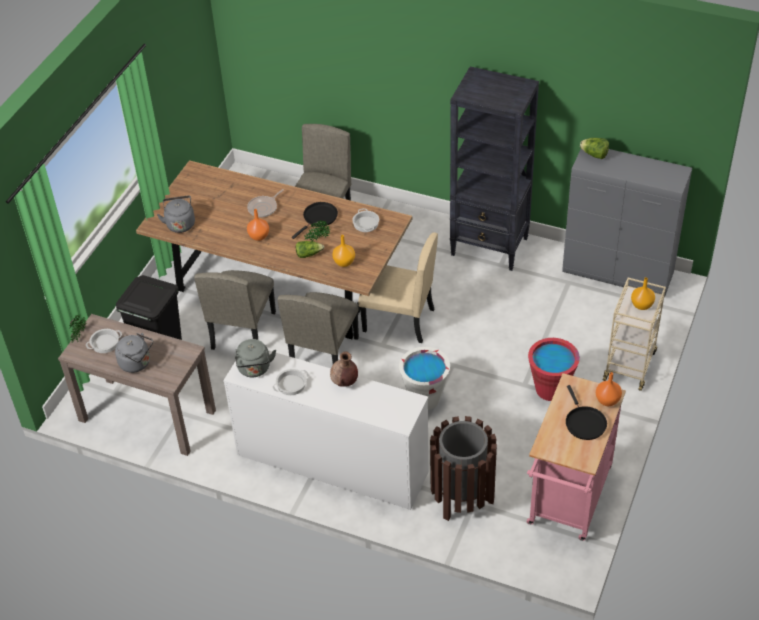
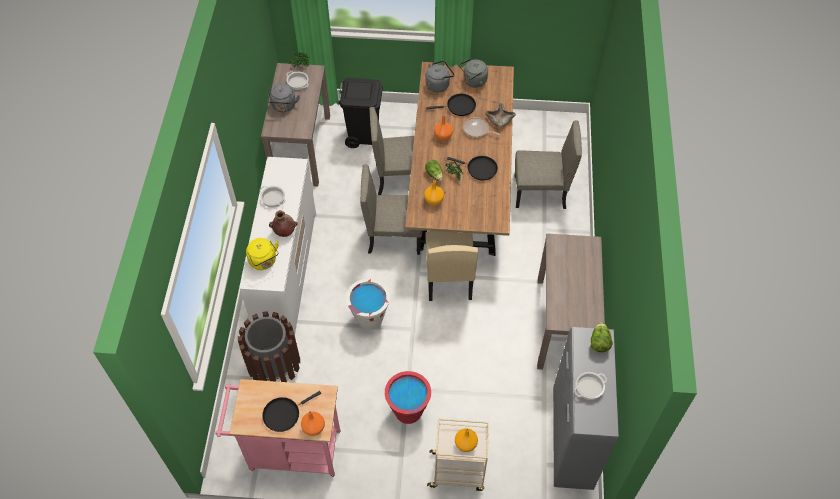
camera: 70 degrees right, 10 degrees up
(222, 214) = (459, 107): none -> black frying pan
(254, 369) = (282, 171): grey kettle -> grey kettle (473, 81)
(259, 188) = (499, 120): none -> beige bowl
(366, 224) = (485, 203): cooking pot -> cooking pot (589, 388)
(380, 407) = (264, 261): none -> yellow kettle
(490, 247) = (563, 324): black bookcase -> brown console table

